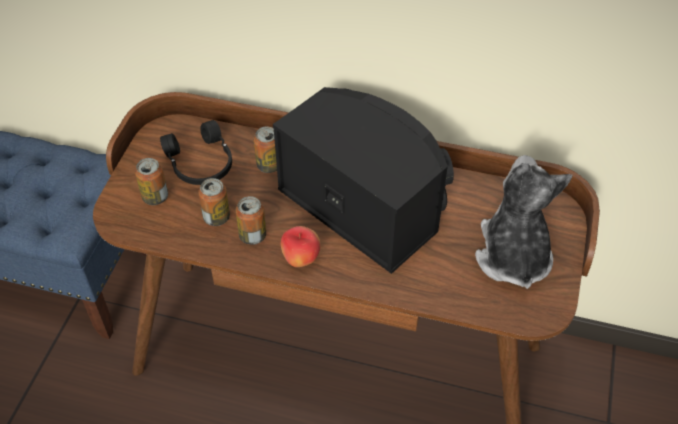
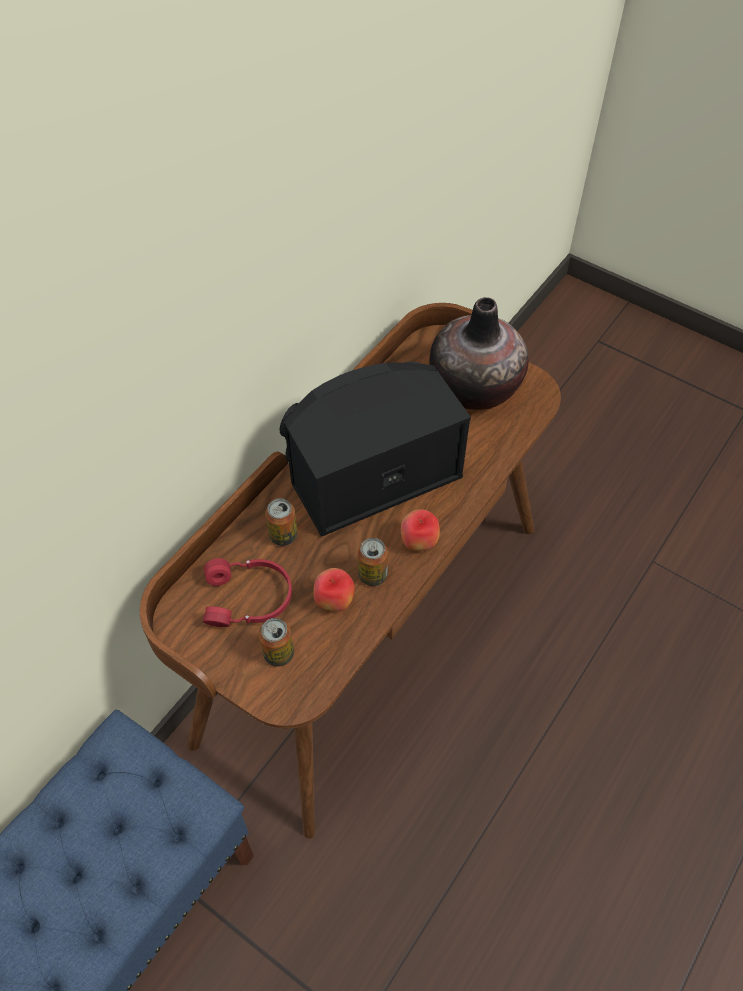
camera: 70 degrees left, 5 degrees up
(200, 163) = (249, 599): black headphones -> red headphones
(216, 217) = (334, 601): can -> apple
(512, 255) = (475, 387): plush toy -> vase

